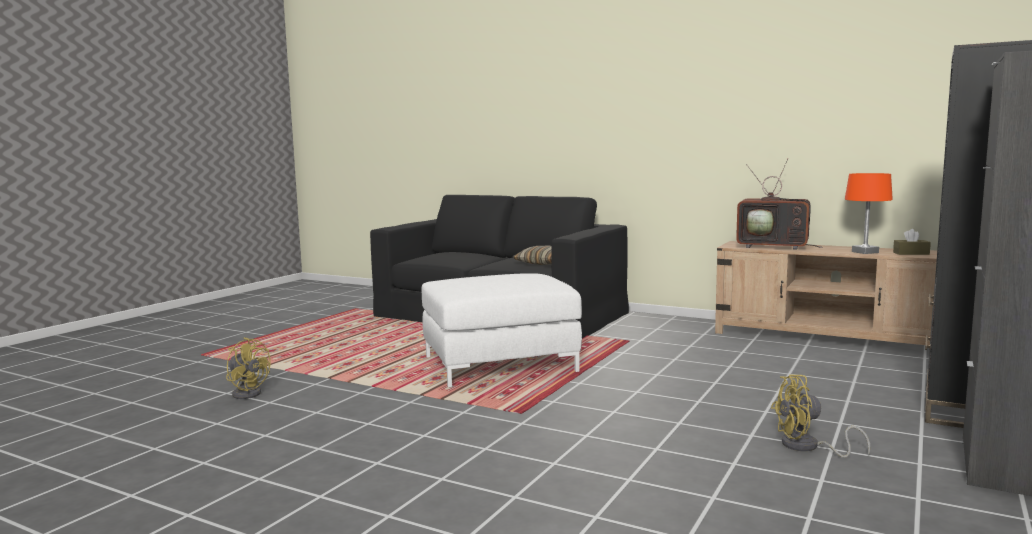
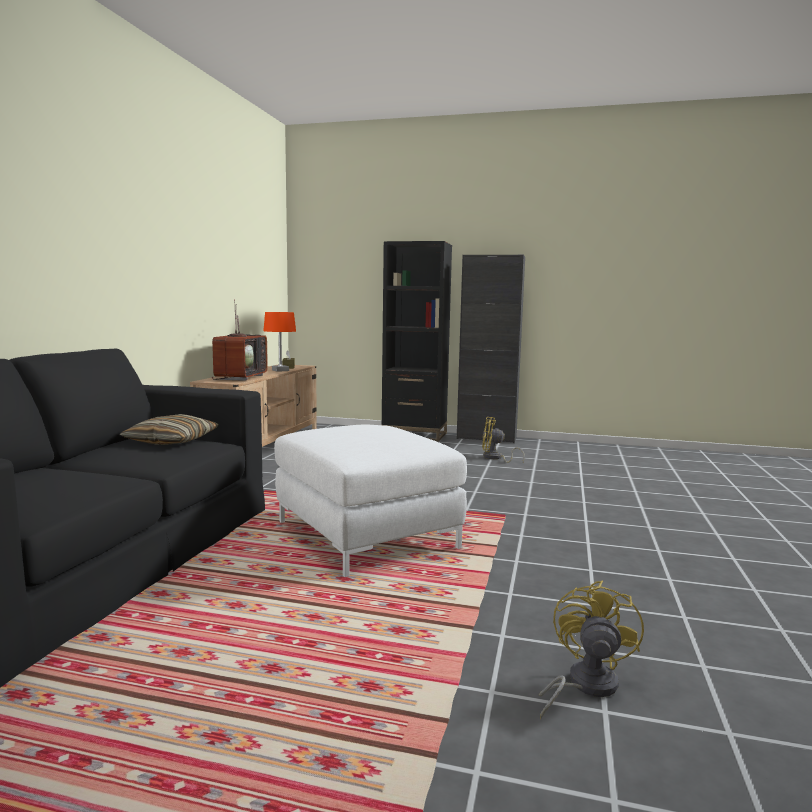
camera: 105 degrees left, 0 degrees up
(807, 447) = (495, 458): yellow fan -> yellow fan turned 120 degrees clockwise

